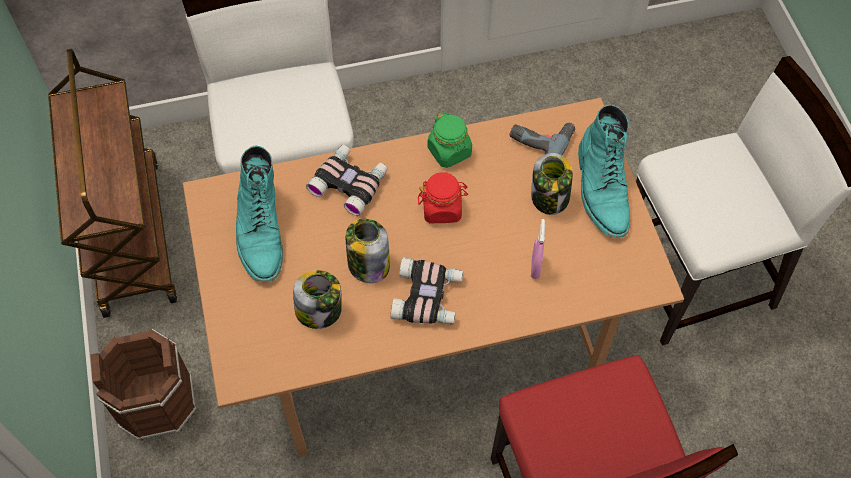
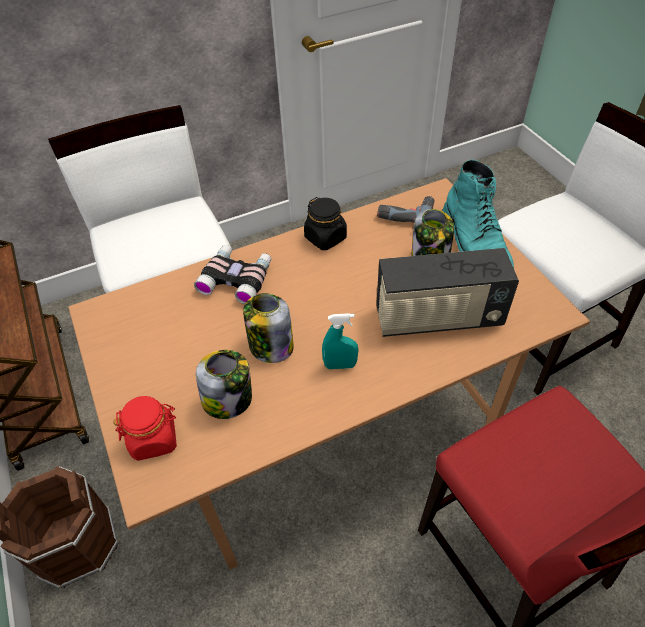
camera: 10 degrees left, 10 degrees down
(260, 231) = (154, 335): turquoise boot -> none
(428, 297) = (340, 365): binoculars -> turquoise spray bottle
(442, 209) = (332, 284): red jar -> red jar (154, 439)
(449, 151) = (325, 238): green jar -> black jar
(535, 267) = (438, 319): pink spray bottle -> radio

